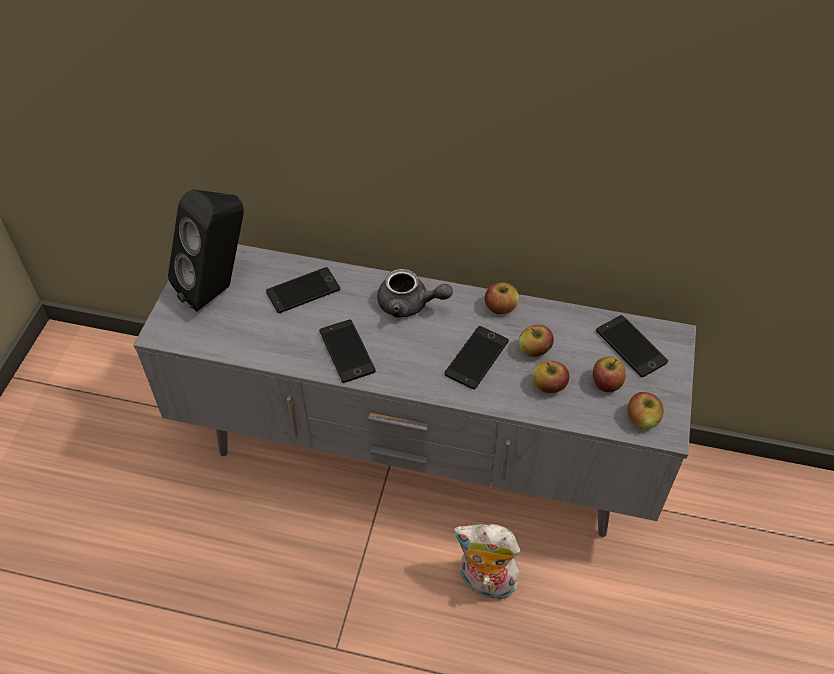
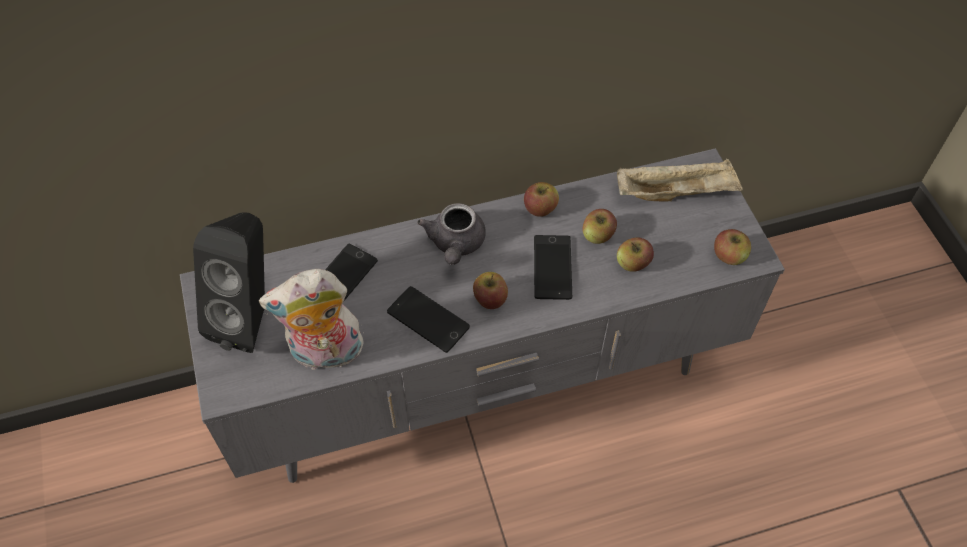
camera: 30 degrees left, 5 degrees up
(410, 305) = (455, 244): grey teapot -> grey teapot turned 105 degrees clockwise
(485, 583) = (616, 469): plush toy -> plush toy (325, 354)
(606, 383) = (678, 237): apple -> apple (490, 299)
(631, 346) = (676, 193): phone -> beige tray

